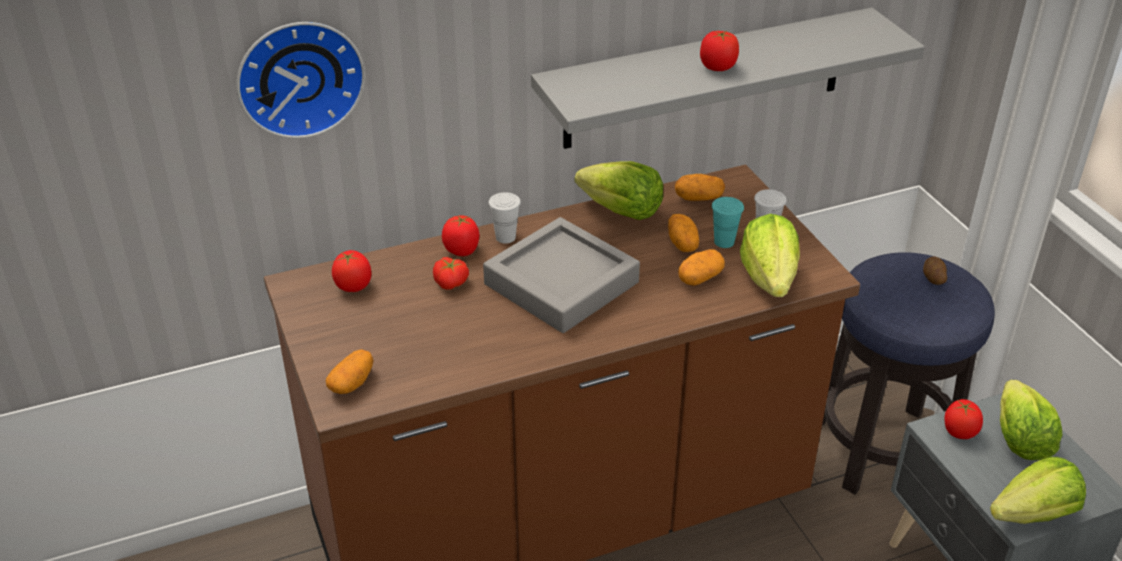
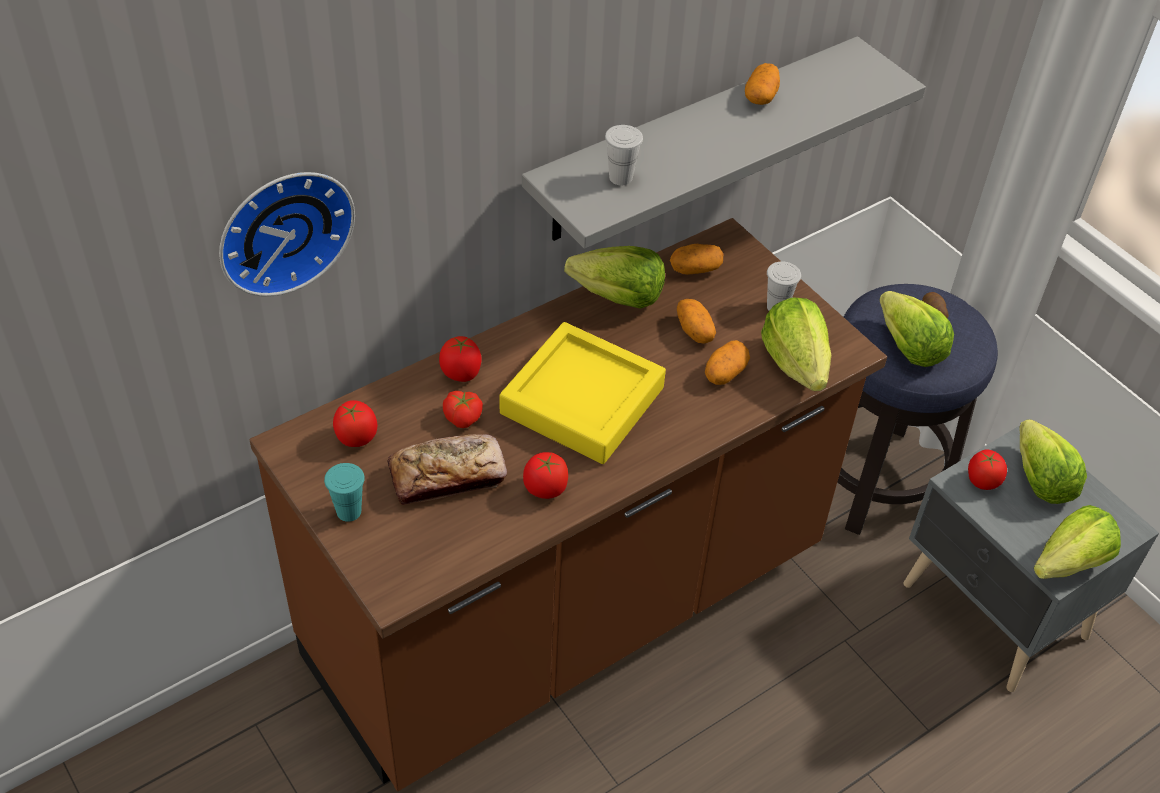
camera: 15 degrees left, 10 degrees up
(352, 383) = (397, 562): potato -> potato (761, 96)
(420, 324) = (447, 476): none -> bread
(505, 237) = (503, 349): white cup -> white cup (620, 177)
(561, 283) = (582, 401): grey tray -> yellow tray
(718, 67) = (721, 141): tomato -> tomato (545, 489)
(724, 242) = (737, 323): turquoise cup -> turquoise cup (349, 511)
(903, 301) = (908, 347): none -> lettuce

